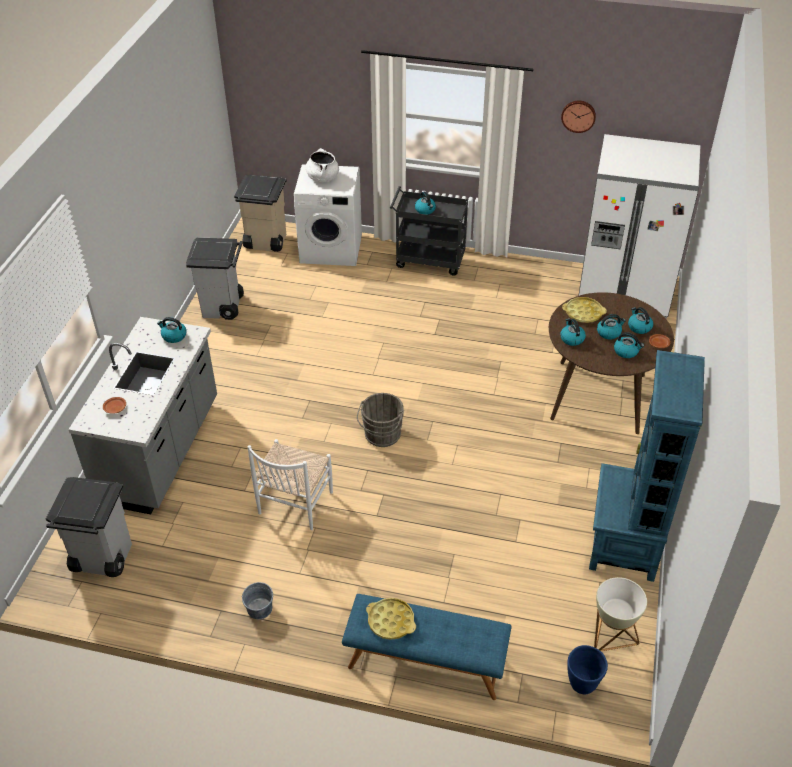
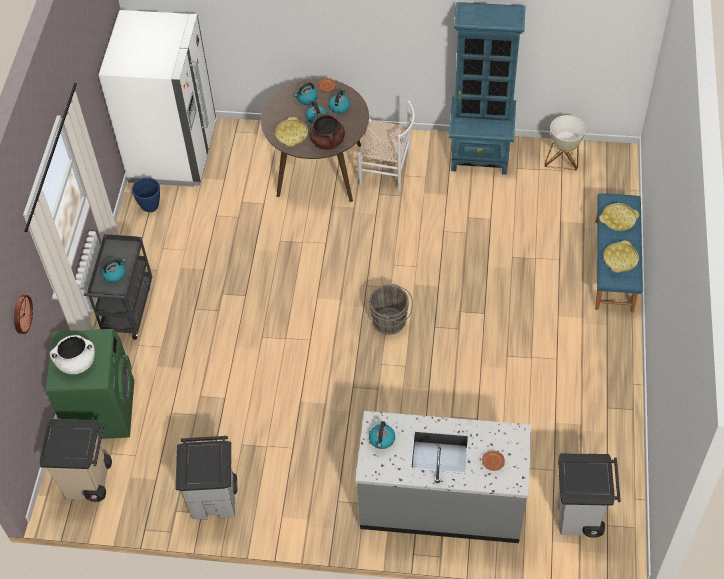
camera: 95 degrees left, 10 degrees up
(260, 608) = (598, 380): grey bucket -> none
(294, 505) = (486, 376): white chair -> white chair (387, 171)
(331, 249) = (103, 409): white washing machine -> green washing machine
(457, 633) = (618, 219): none -> yellow tray
(571, 339) = (328, 142): kettle -> brown cooking pot
(578, 115) = (87, 83): wall clock -> wall clock (21, 314)
(582, 684) = (605, 177): blue planter -> blue planter (150, 206)

